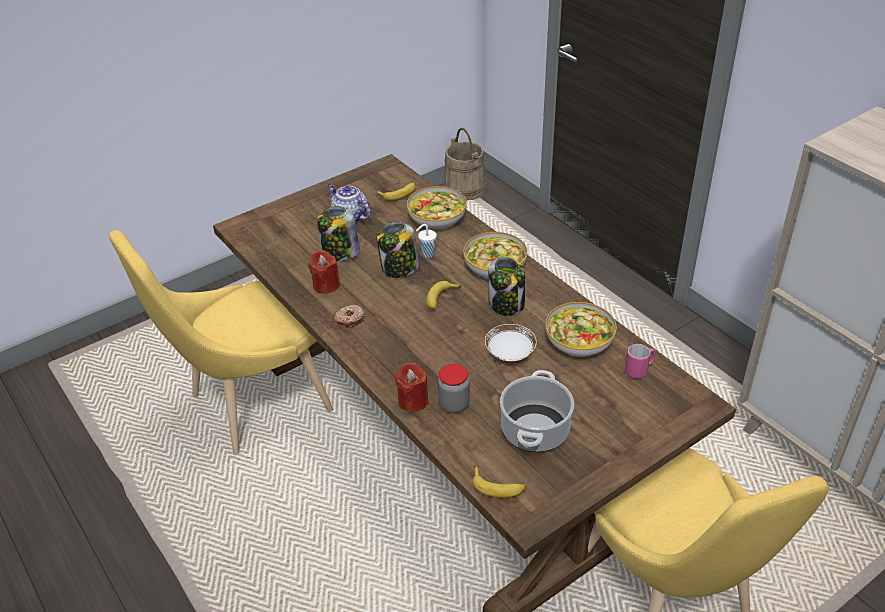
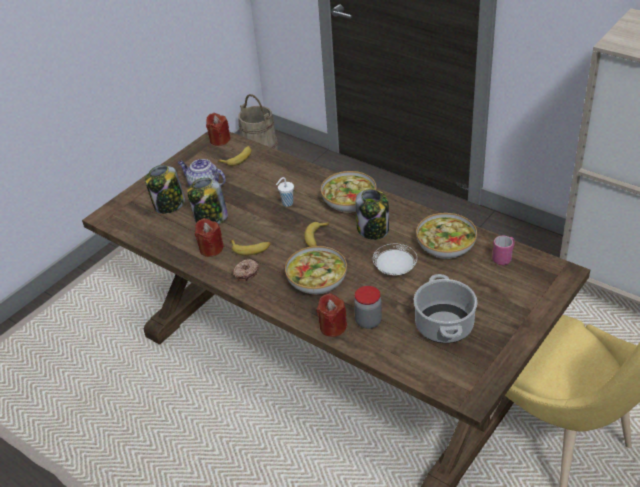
camera: 15 degrees left, 0 degrees up
(251, 406) = (146, 376): yellow chair -> none
(388, 170) = (219, 140): none -> red candle
(399, 269) = (269, 221): jar -> jar (169, 205)
(437, 218) = (280, 171): bowl -> bowl (316, 280)
(498, 487) = (435, 378): banana -> banana (251, 249)

